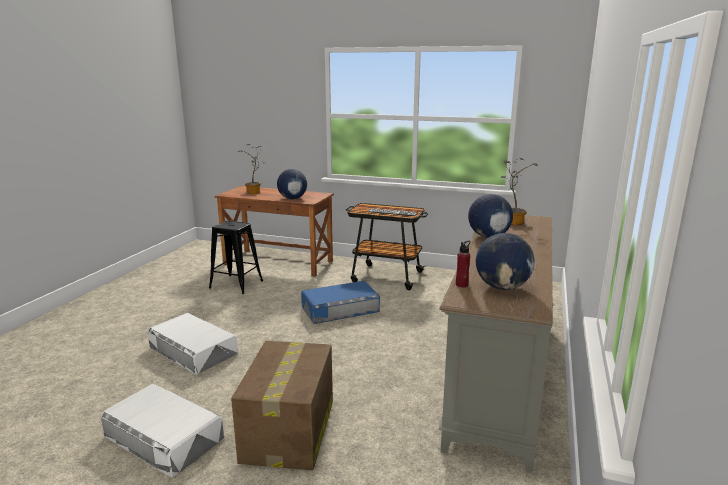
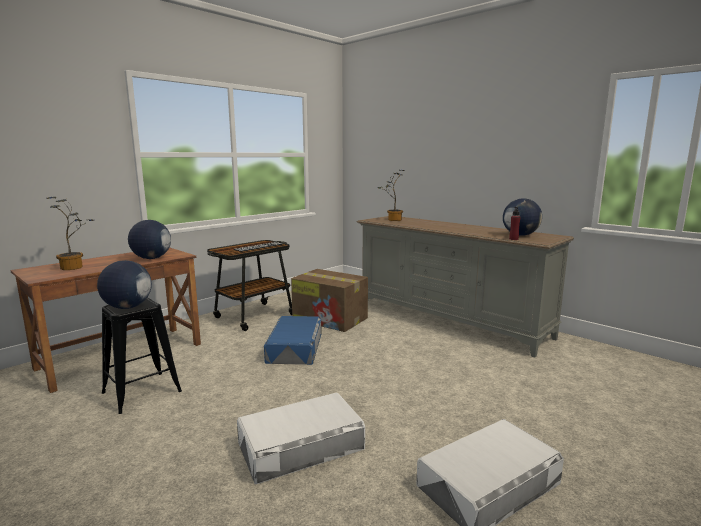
camera: 65 degrees left, 5 degrees down
(288, 431) = (497, 407): cardboard box -> cardboard box (331, 319)
(488, 236) = (420, 226): globe -> globe (127, 307)

